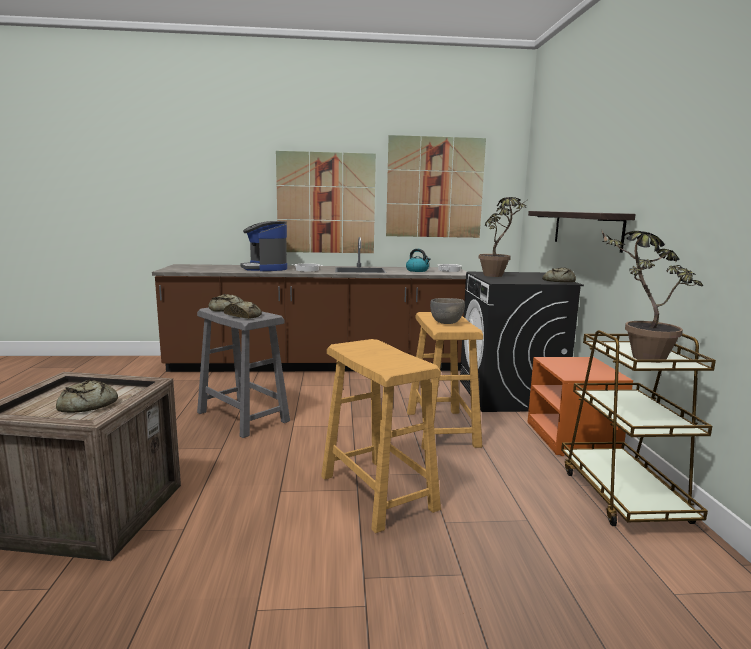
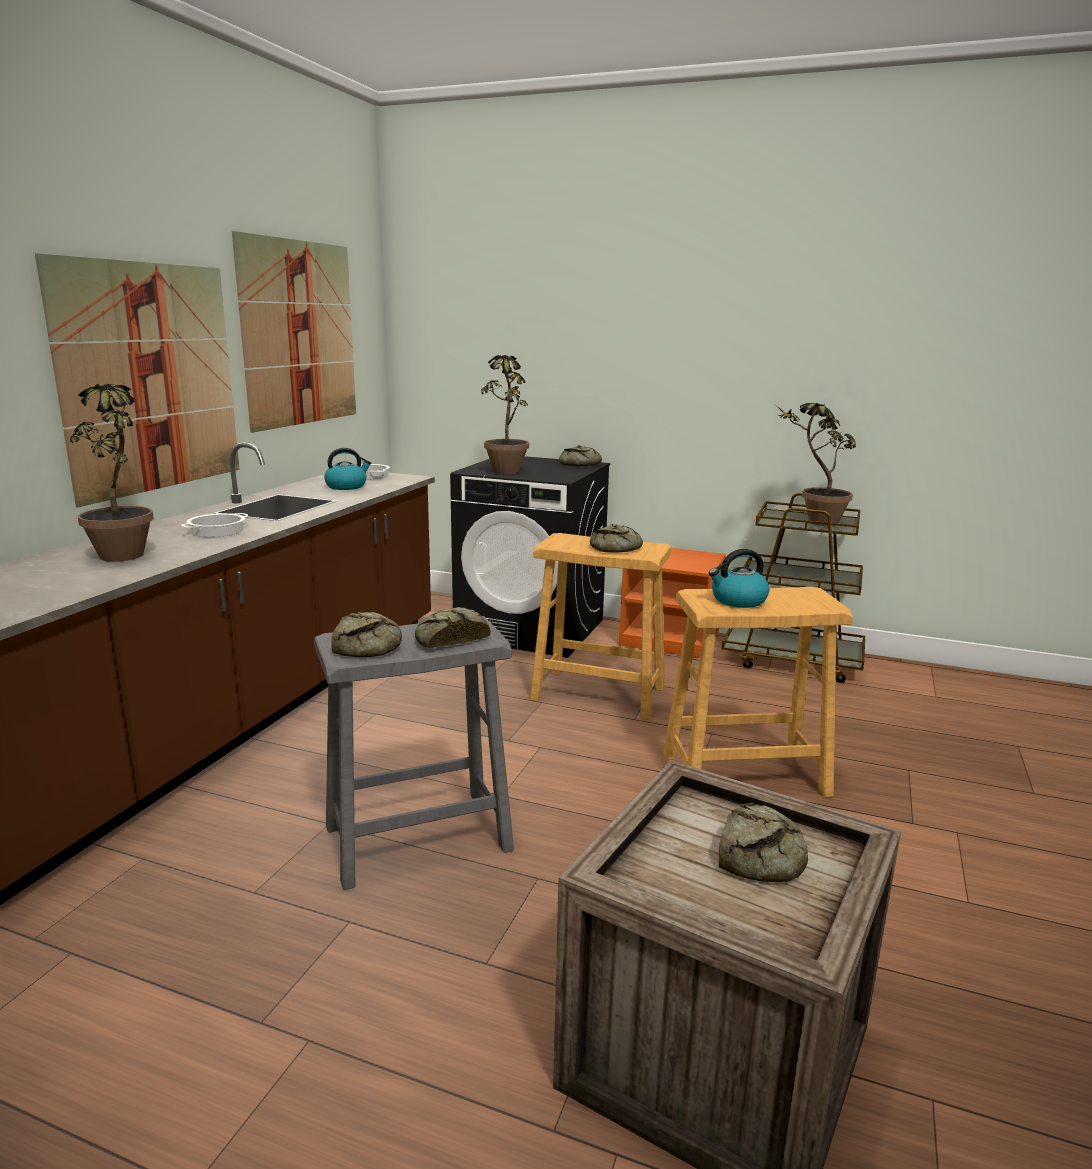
camera: 65 degrees left, 5 degrees up
(265, 268) = (126, 551): coffee machine -> potted plant
(369, 350) = (738, 600): none -> kettle
(446, 323) = (616, 548): grey bowl -> bread
(586, 229) = (593, 394): shelf -> none

